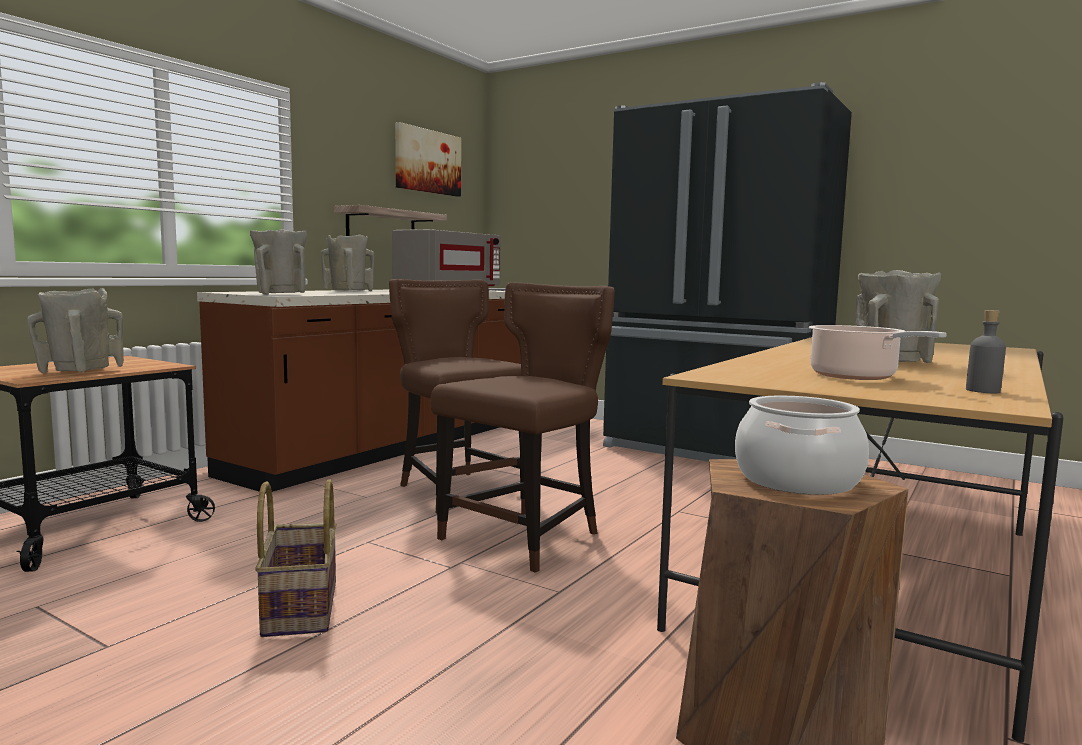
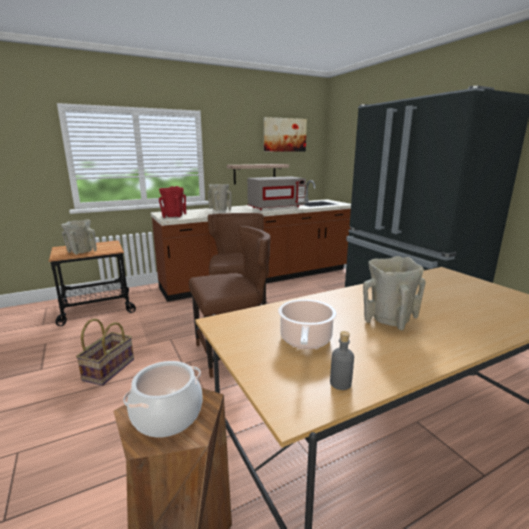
camera: 30 degrees right, 10 degrees up
(280, 294) = (173, 216): beige vase -> red vase

